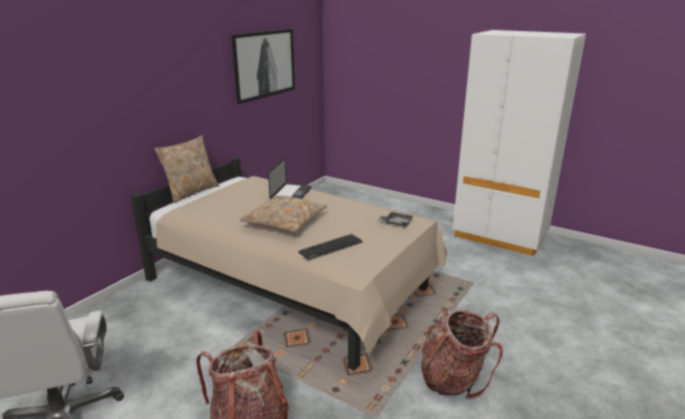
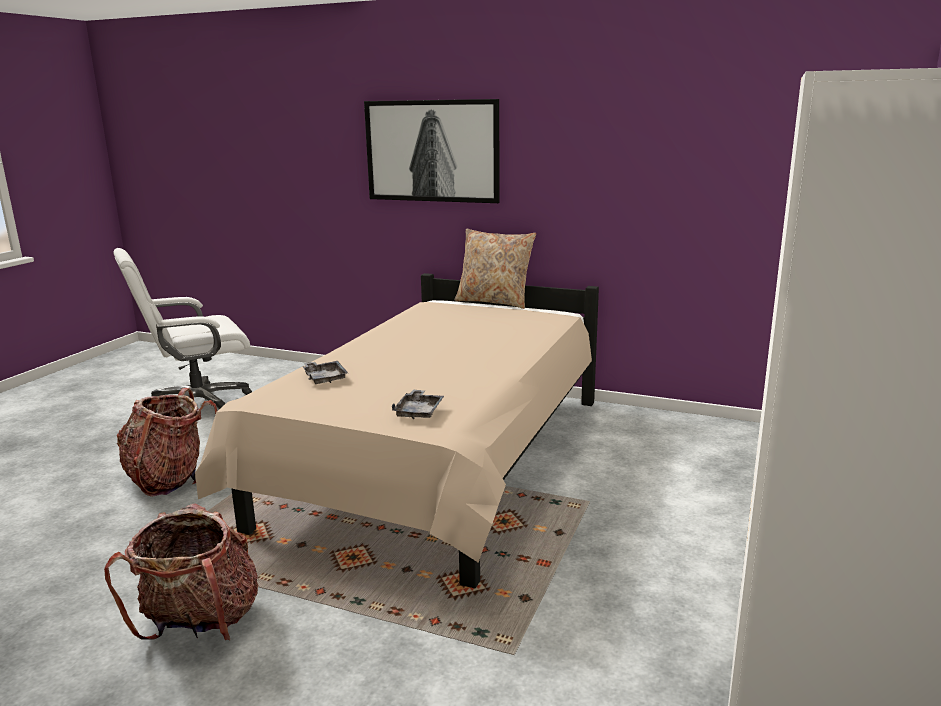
camera: 80 degrees right, 5 degrees down
(264, 64) = (704, 151): picture -> picture (432, 151)
(285, 222) = (403, 348): beige pillow -> none
(291, 194) = (507, 340): laptop -> none
(331, 247) = (324, 378): keyboard -> grey tray

